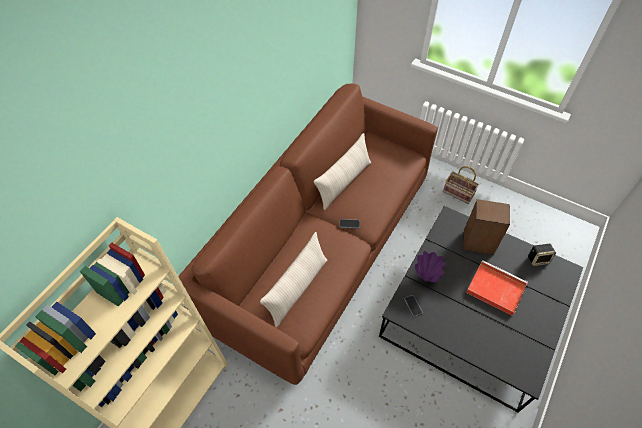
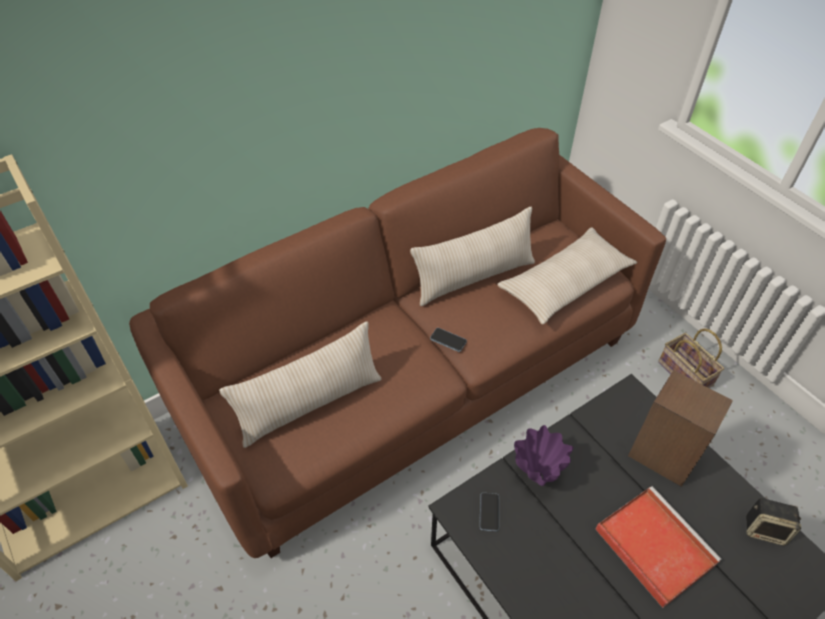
camera: 25 degrees right, 5 degrees down
(392, 169) = (565, 283): none -> beige pillow

